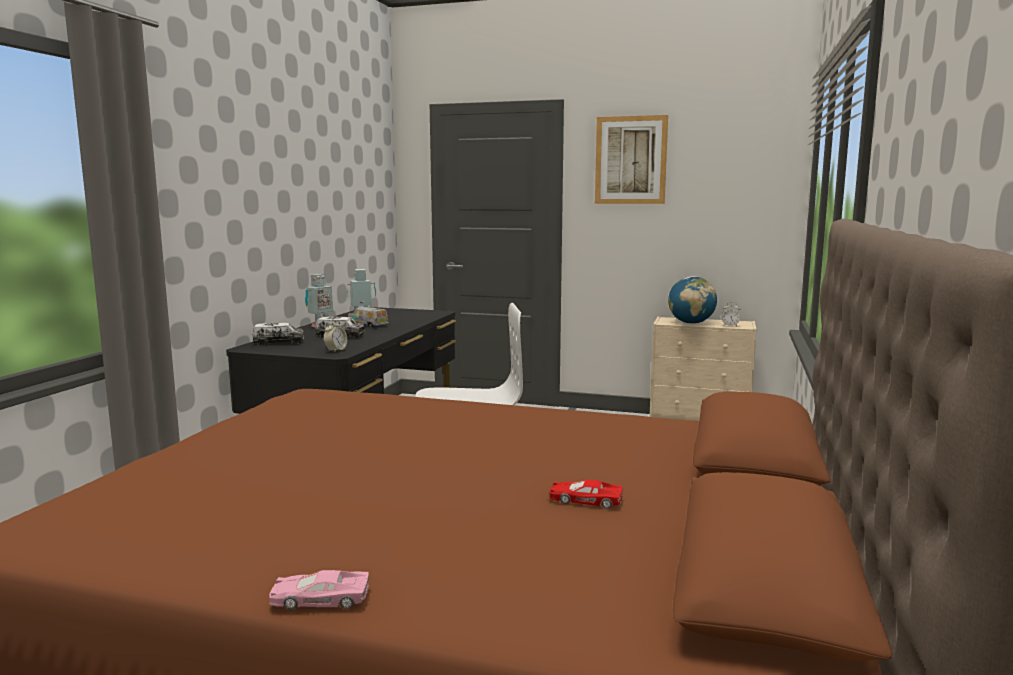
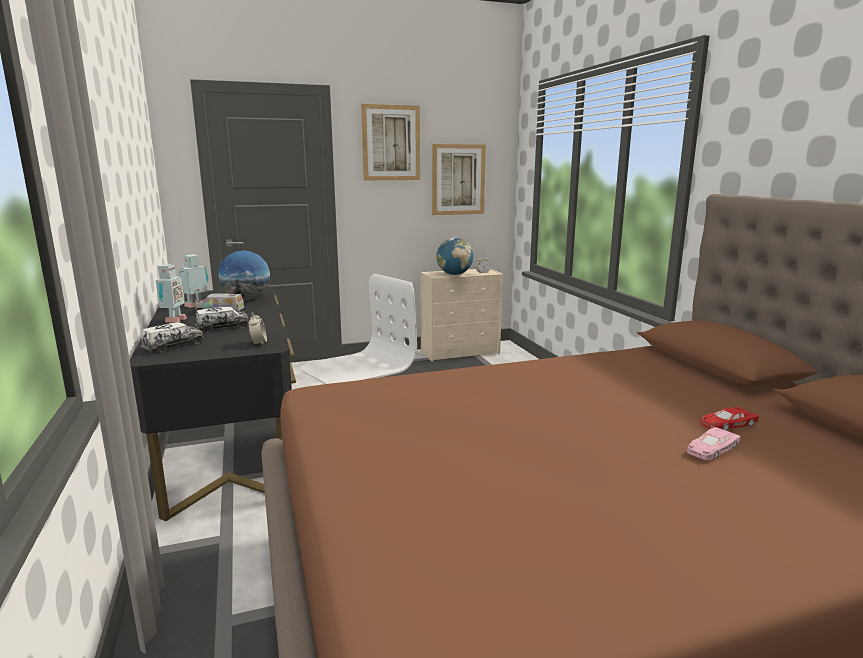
camera: 35 degrees left, 5 degrees up
(320, 598) = (800, 571): pink toy car -> pink toy car (710, 449)
(410, 318) = (246, 299): none -> globe
(717, 204) = (458, 179): none -> picture

